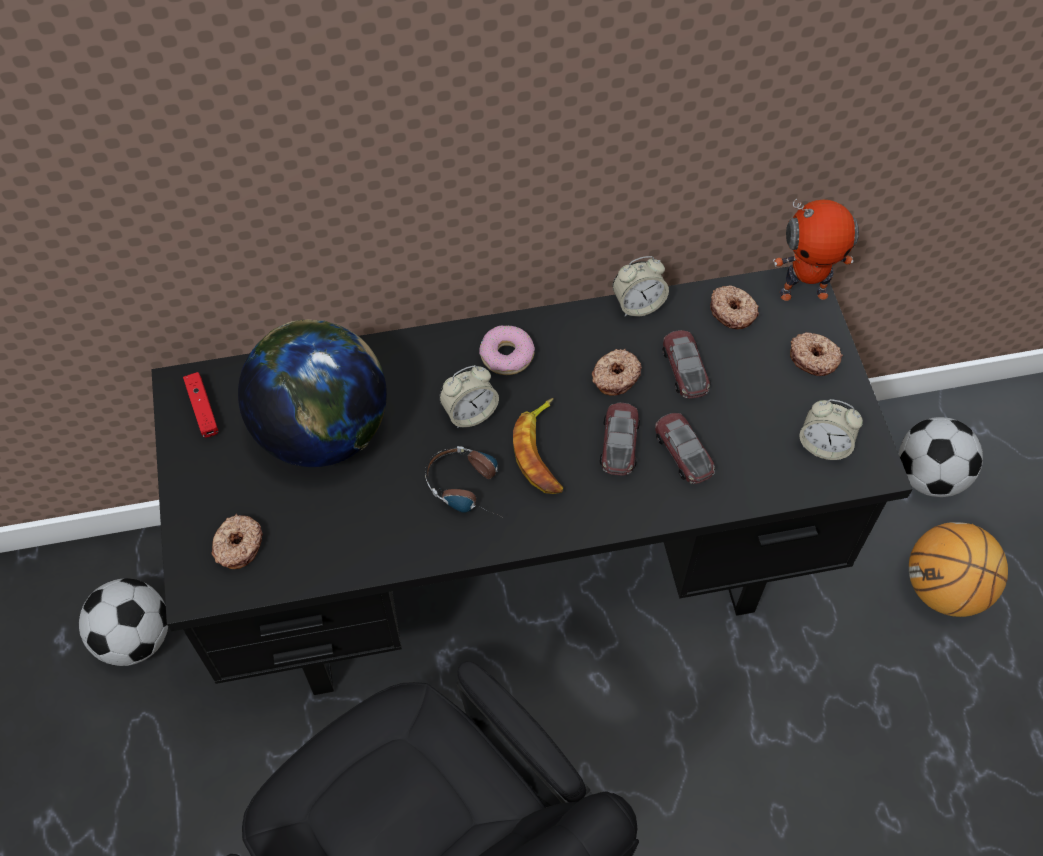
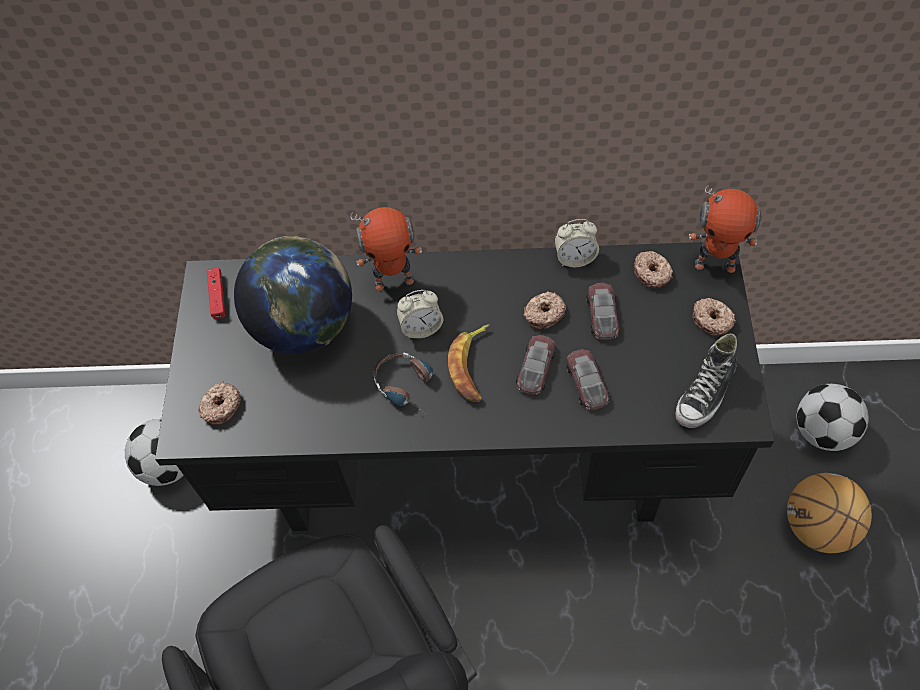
camera: 15 degrees right, 0 degrees up
(423, 359) = (393, 280): none -> toy robot
(507, 355) = (460, 285): donut -> none
(824, 445) = (705, 393): alarm clock -> shoe

